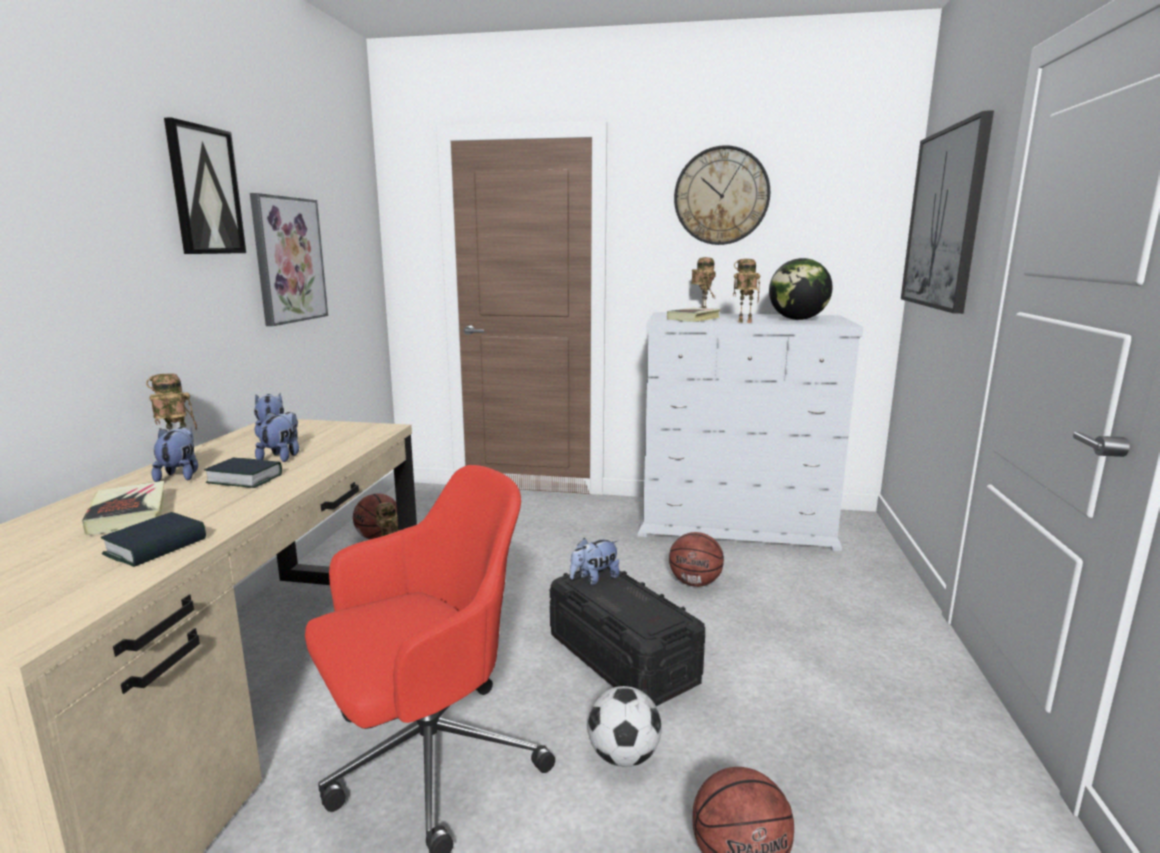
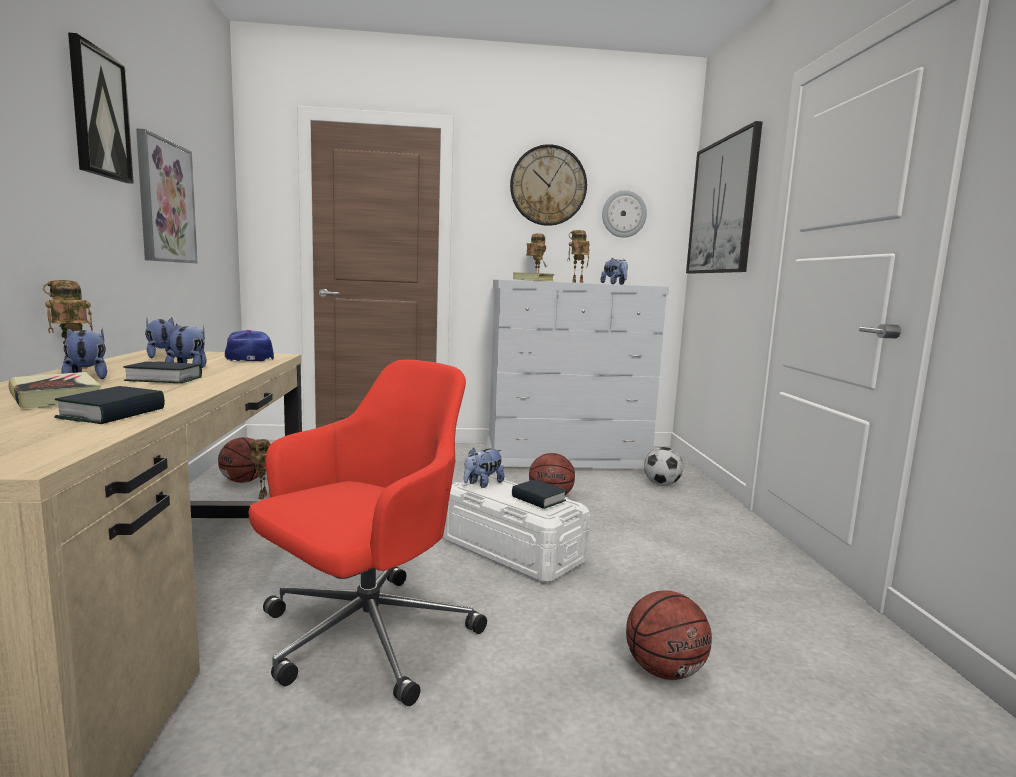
camera: 15 degrees left, 5 degrees down
(353, 433) = (248, 357): none -> cap
(622, 659) = (512, 551): black storage box -> white storage box
(623, 756) = (542, 615): football -> football (661, 484)
(647, 608) = (538, 499): none -> book
(797, 319) = (614, 284): globe -> plush toy
(819, 225) = (624, 214): none -> wall clock

